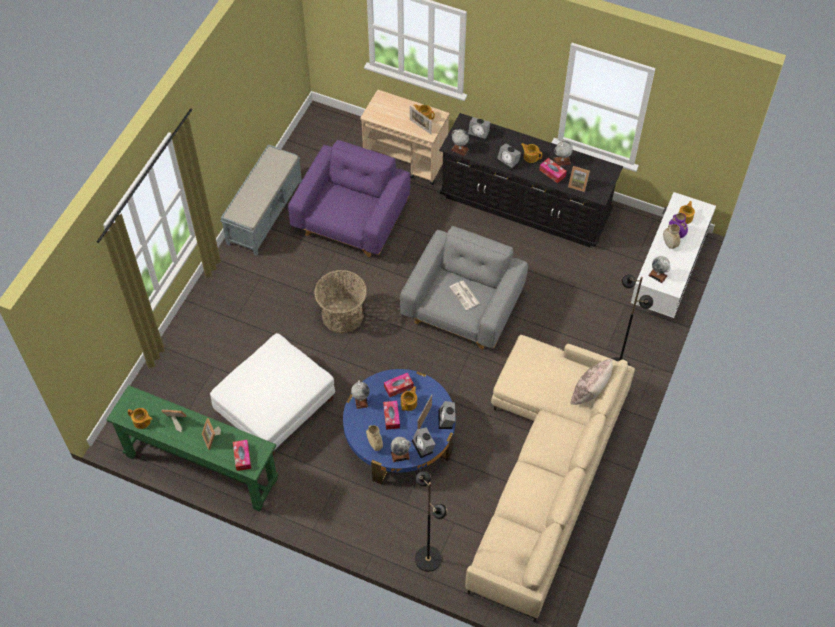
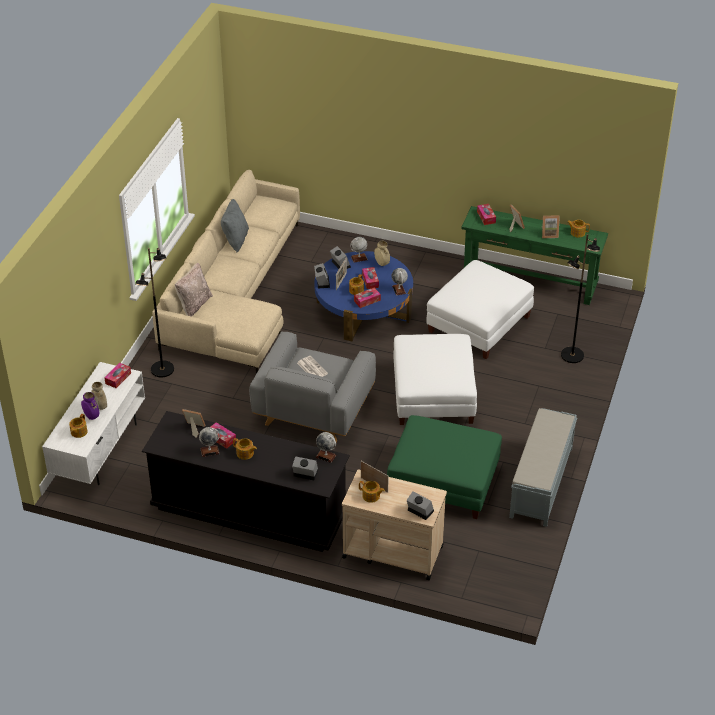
camera: 175 degrees right, 15 degrees down
(342, 315) = (433, 395): basket -> white ottoman
(351, 220) = (443, 482): purple armchair -> green ottoman
(428, 558) = (330, 241): black floor lamp -> black floor lamp (572, 355)
(508, 162) = (270, 446): alarm clock -> alarm clock (419, 511)
(547, 495) = (235, 240): none -> grey pillow
(657, 275) = (118, 378): globe -> tissue box

